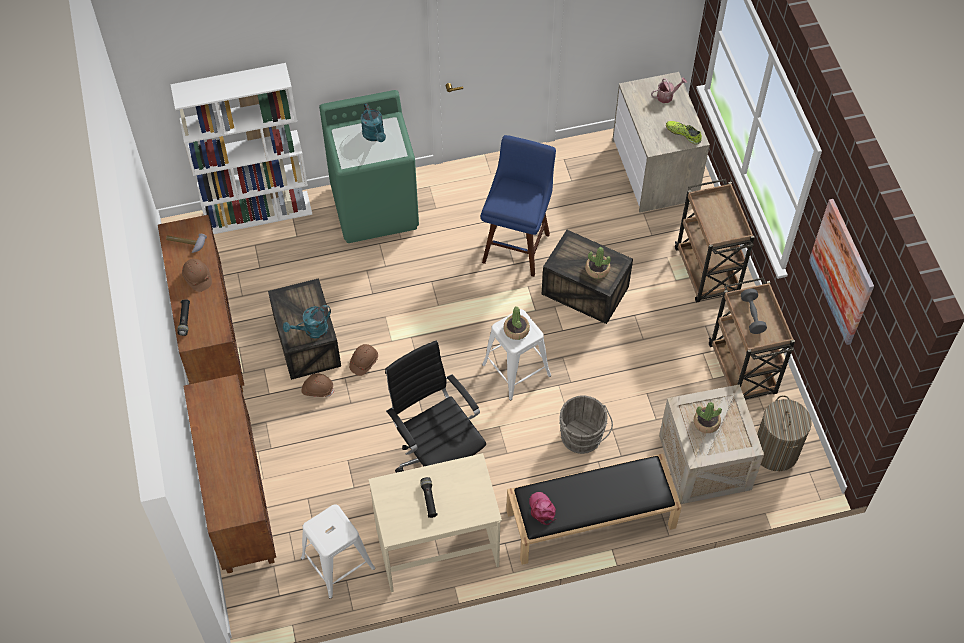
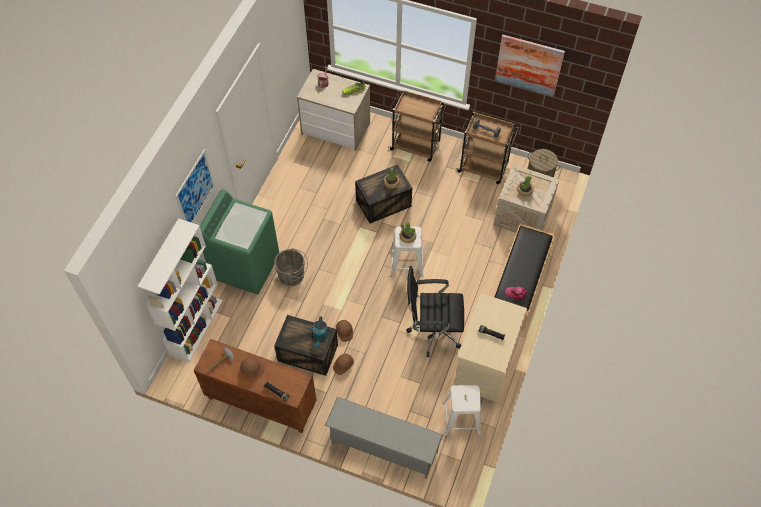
camera: 55 degrees left, 0 degrees up
(237, 498) = (383, 448): brown cabinet -> grey shoe rack
(339, 54) = (195, 190): none -> picture
(374, 136) = (239, 219): turquoise watering can -> none
(517, 244) = (329, 215): blue stool -> none
(582, 438) = (470, 259): grey bucket -> grey bucket (293, 276)

